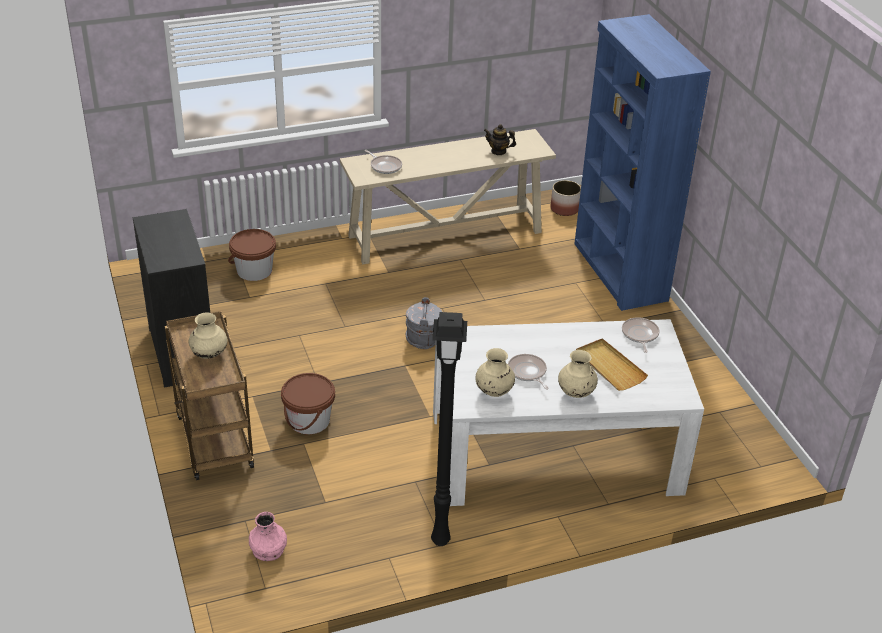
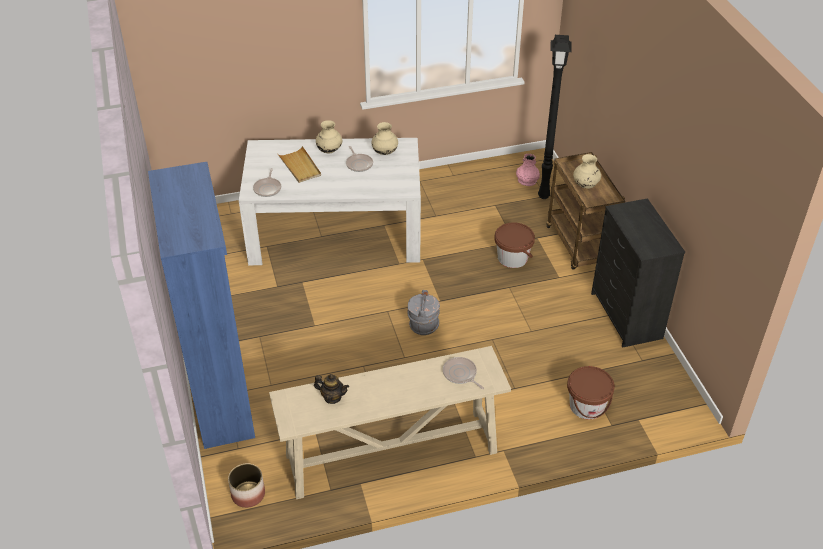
camera: 175 degrees left, 5 degrees up
(439, 541) = (422, 182): black floor lamp -> black floor lamp (544, 195)

